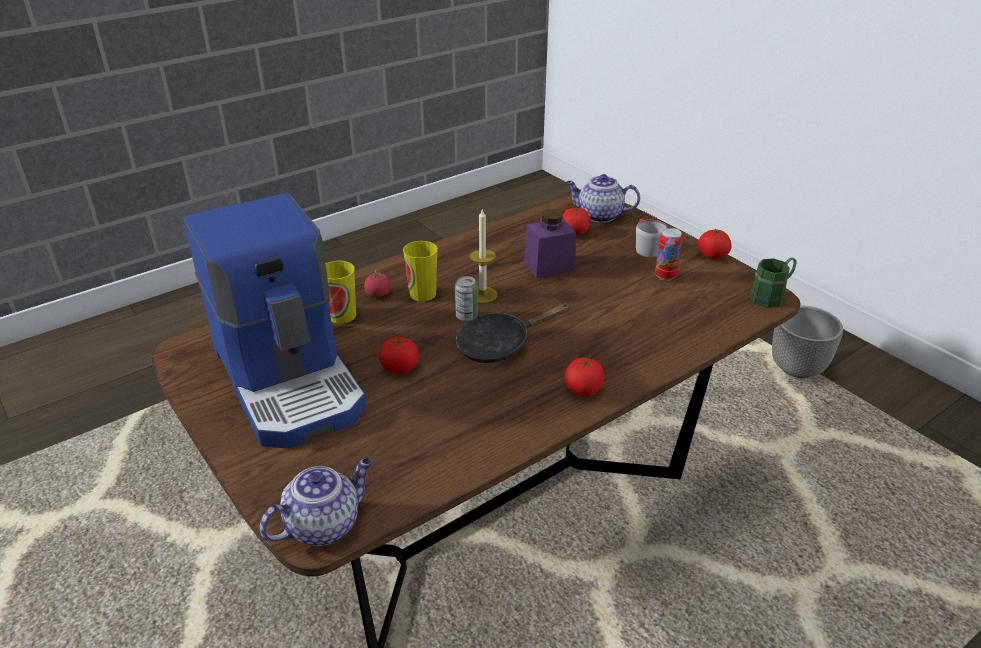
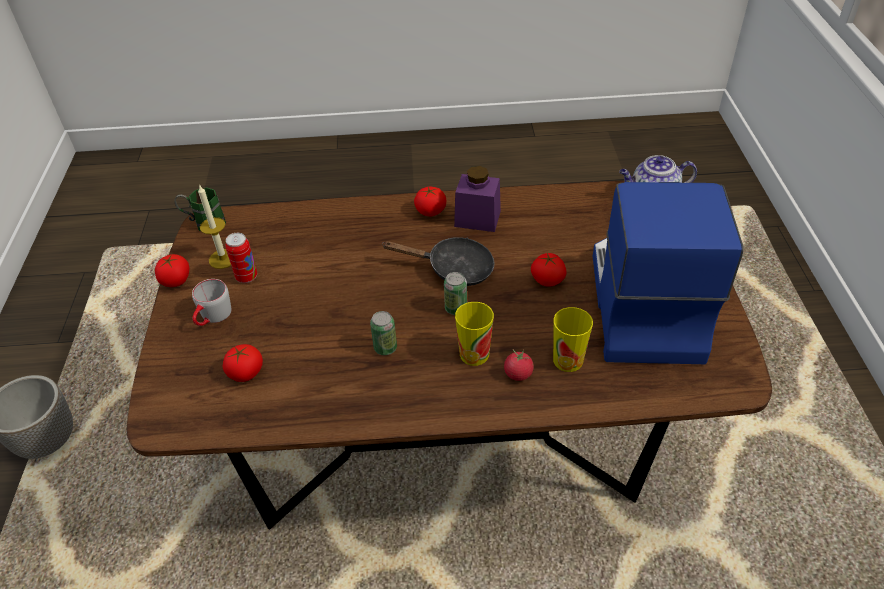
camera: 145 degrees left, 10 degrees up
(482, 294) = (420, 327): candle -> candle (223, 259)
(496, 274) = (385, 348): none -> can
(549, 266) = (326, 335): purple jar -> purple jar (477, 219)
(599, 215) = (187, 389): teapot -> none

